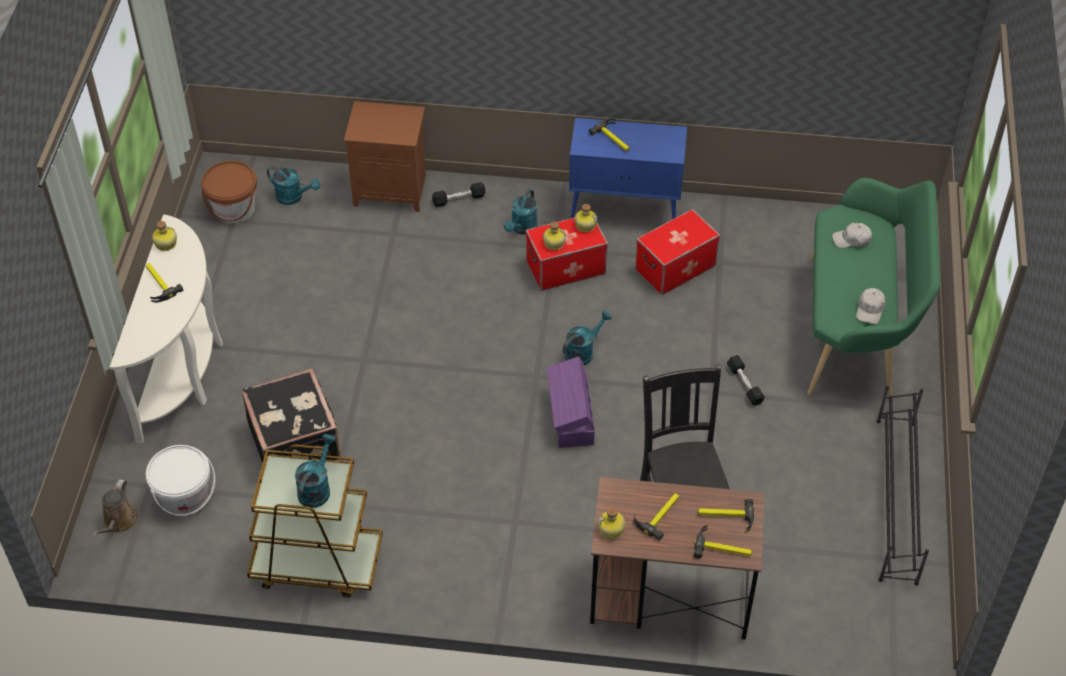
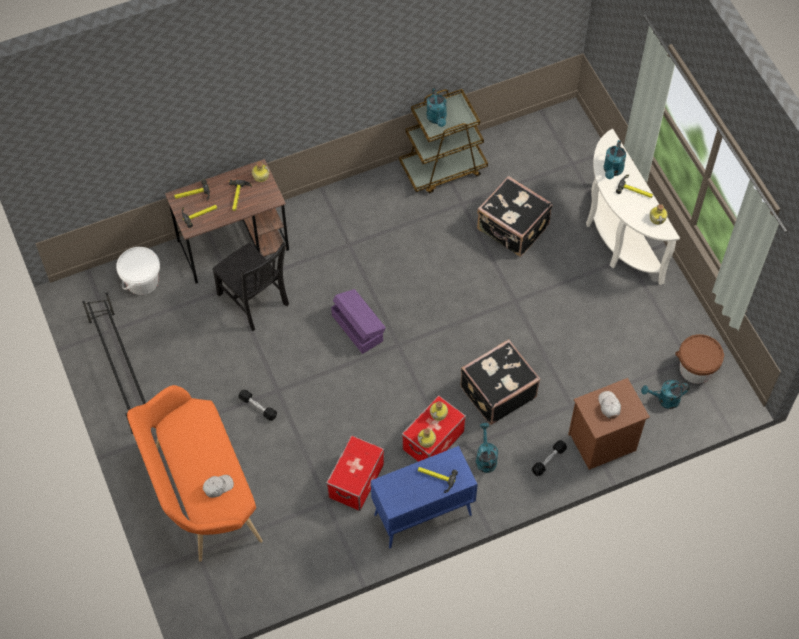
camera: 150 degrees right, 10 degrees up
(119, 522) = (570, 137): brown watering can -> none
(184, 497) = (547, 167): white bucket -> white bucket (142, 281)
(461, 281) = (497, 391): none -> black suitcase
(583, 352) = (379, 378): turquoise watering can -> turquoise watering can (612, 171)
(857, 328) = (200, 494): green bench -> orange bench
(870, 309) = (180, 431): white cap -> white cap (609, 406)

